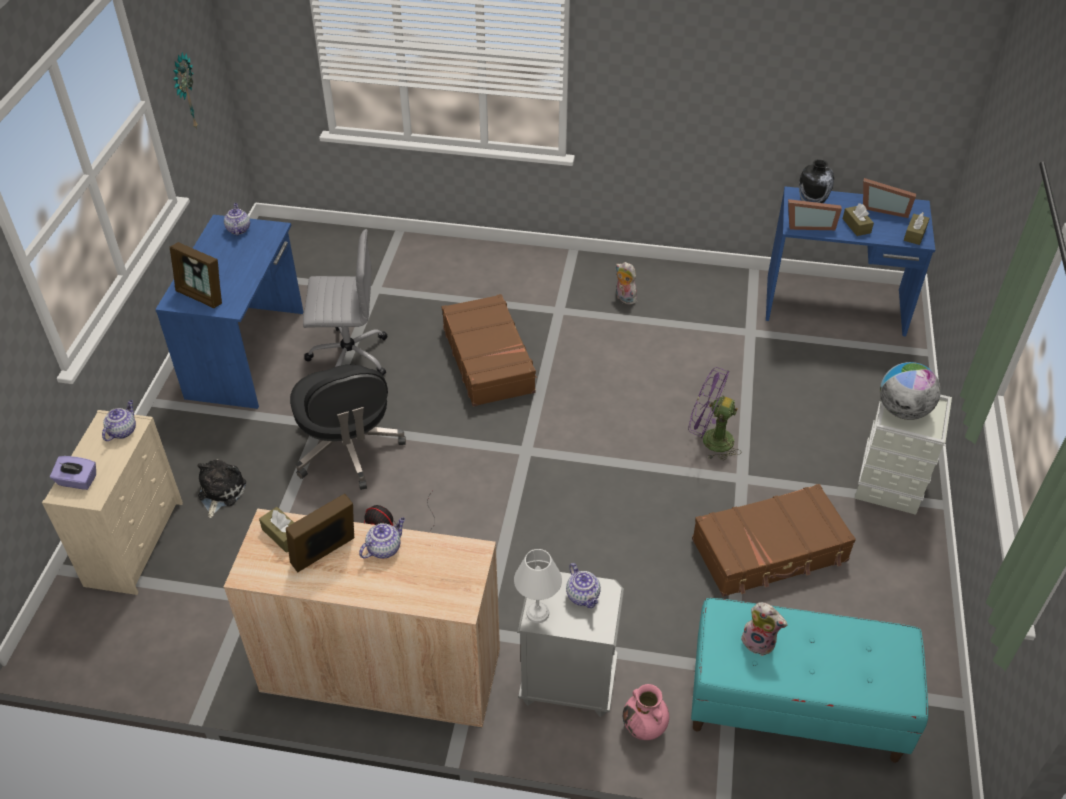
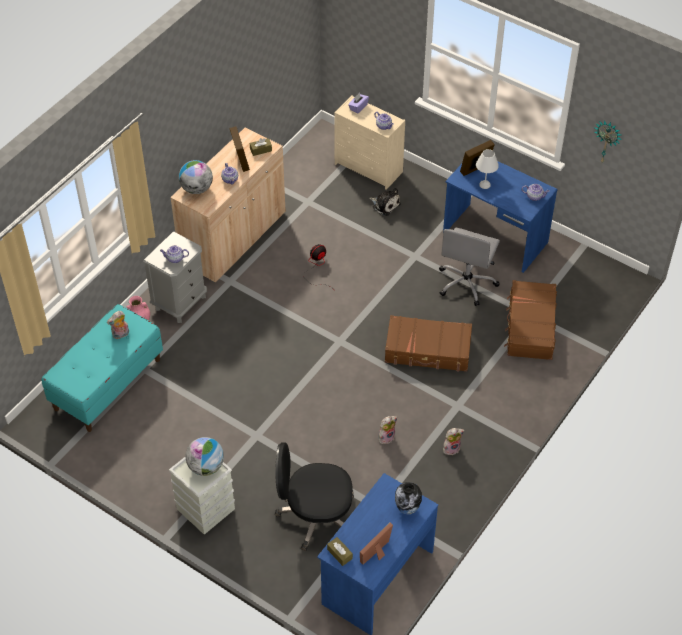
camera: 115 degrees right, 5 degrees up
(348, 449) = (387, 263): black office chair -> black office chair (315, 516)
(433, 590) = (196, 189): none -> globe
(538, 613) = (177, 240): white table lamp -> white table lamp (484, 185)
(649, 355) = (386, 437): none -> plush toy
(710, 440) = (295, 434): purple fan -> none
(770, 551) = (199, 422): brown suitcase -> brown suitcase (530, 326)
(809, 225) = (385, 493): picture frame -> none
(856, 226) = (368, 522): brown tissue box -> none

